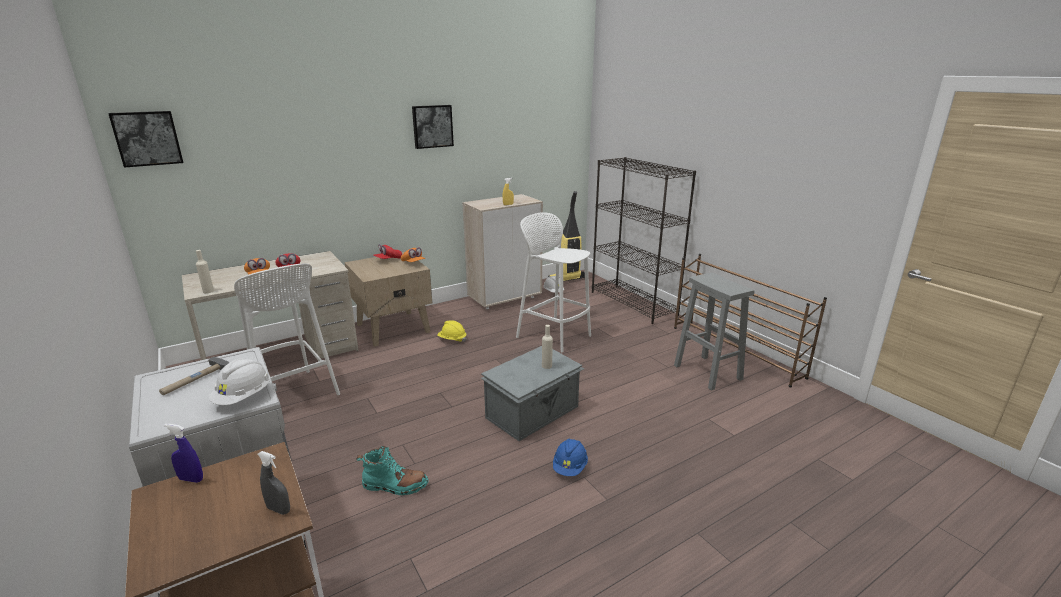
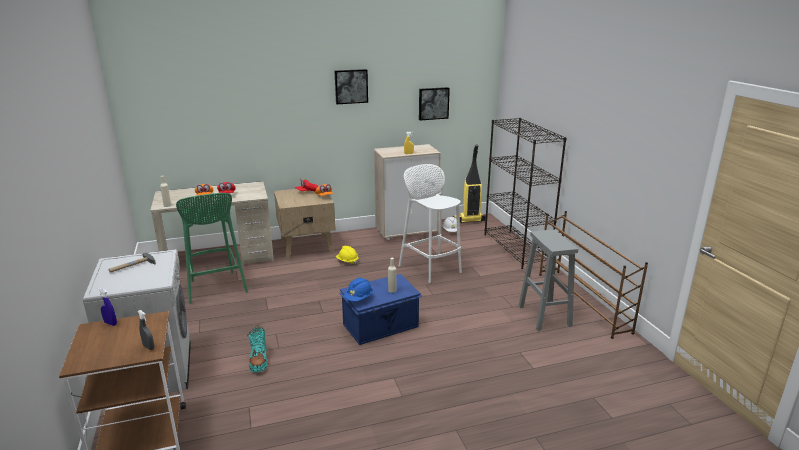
camera: 15 degrees right, 0 degrees up
(147, 138) = (139, 94): picture -> picture (433, 103)
(243, 397) = (153, 280): white hard hat -> none
(292, 394) = (216, 288): white stool -> green stool
(395, 486) = (259, 360): turquoise boot -> turquoise boot turned 60 degrees clockwise
(533, 412) = (381, 326): grey storage box -> blue storage box
(570, 467) = (387, 369): blue hard hat -> blue hard hat (359, 298)

